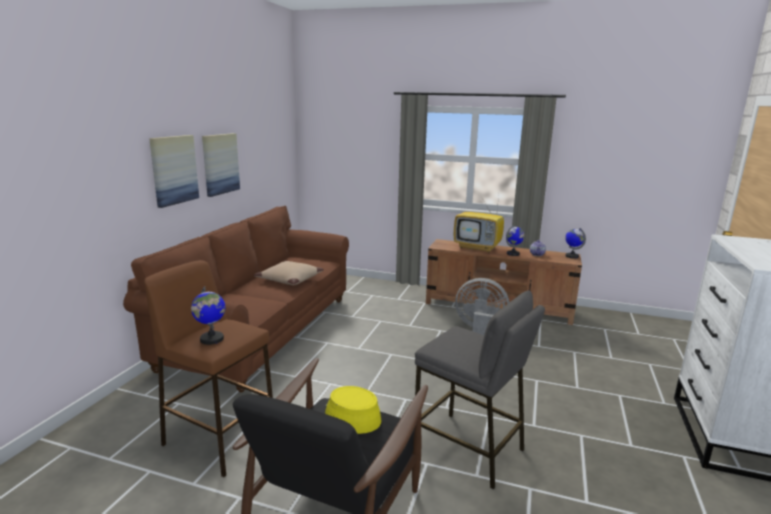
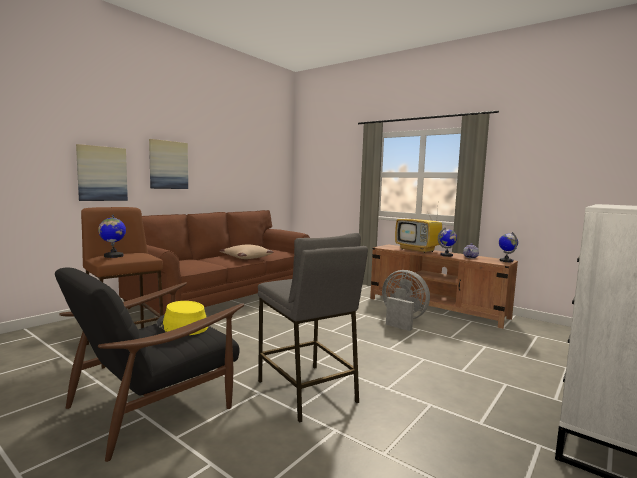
camera: 20 degrees right, 10 degrees down
(220, 164) = (212, 169): picture -> picture (102, 173)

